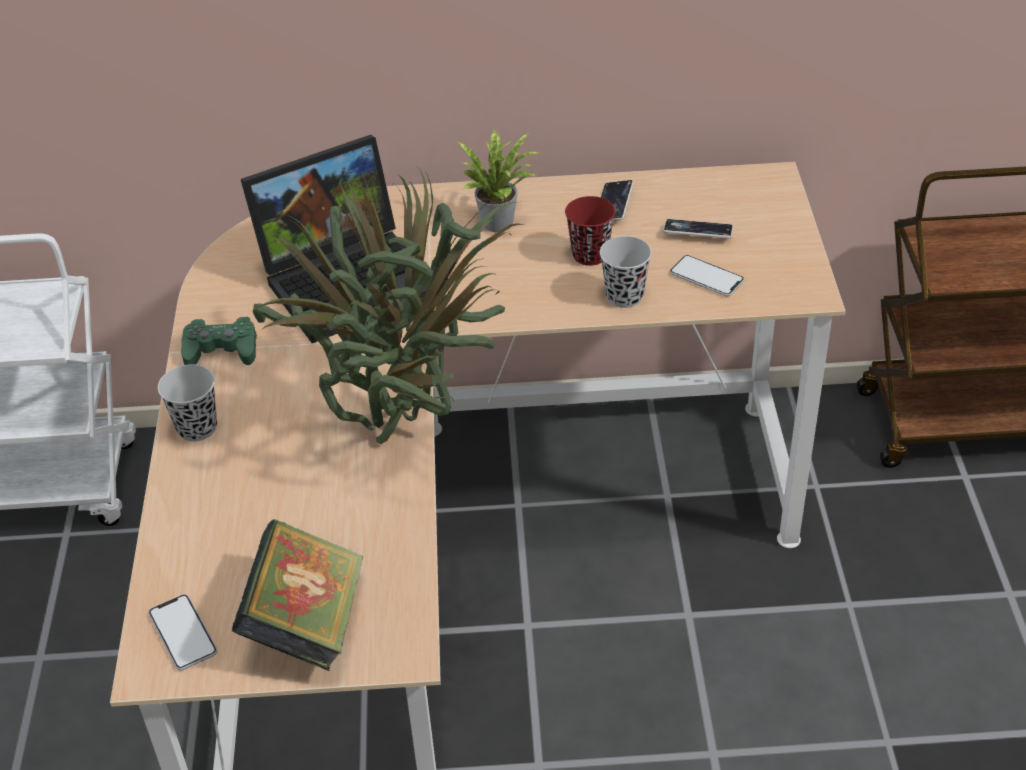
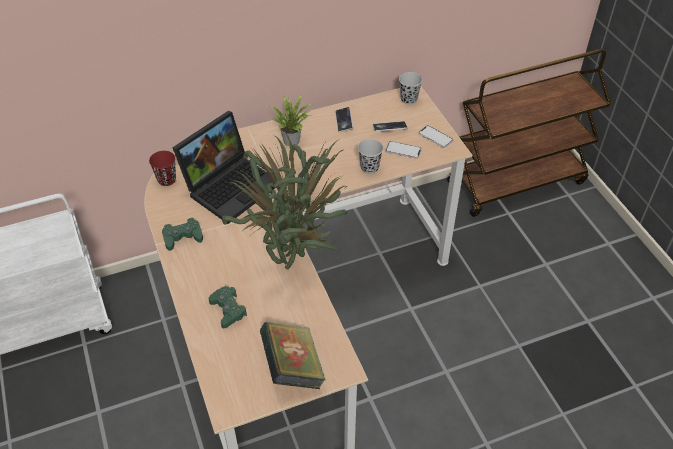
camera: 20 degrees left, 5 degrees up
(183, 633) = (234, 388): phone -> phone (435, 137)
(197, 428) = (190, 281): black cup -> black cup (409, 99)
(239, 492) = (228, 310): none -> green game controller
(590, 255) = (344, 149): red cup -> red cup (166, 180)

